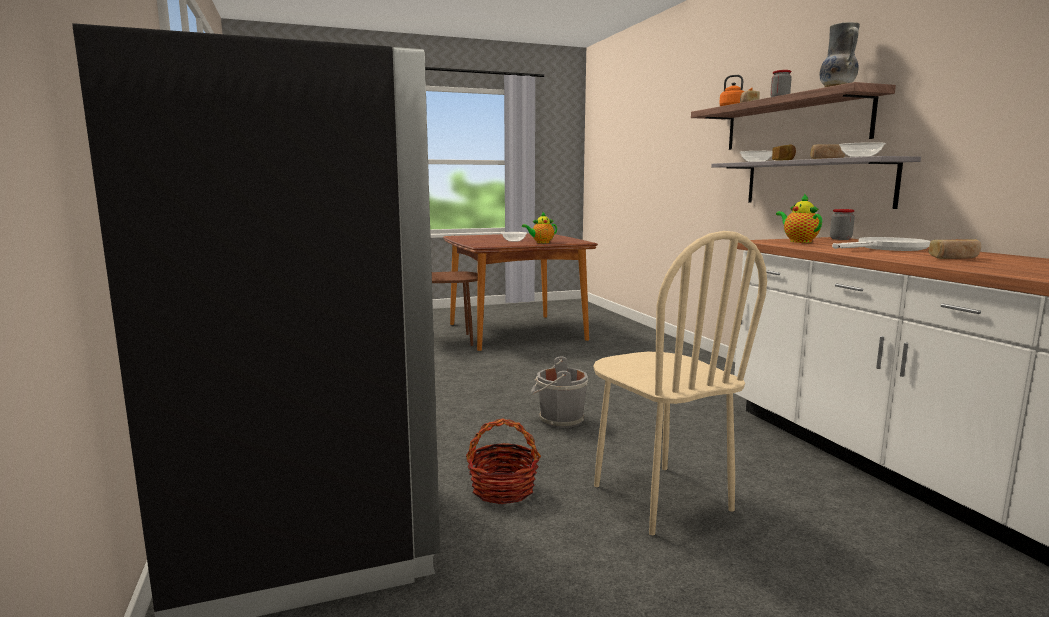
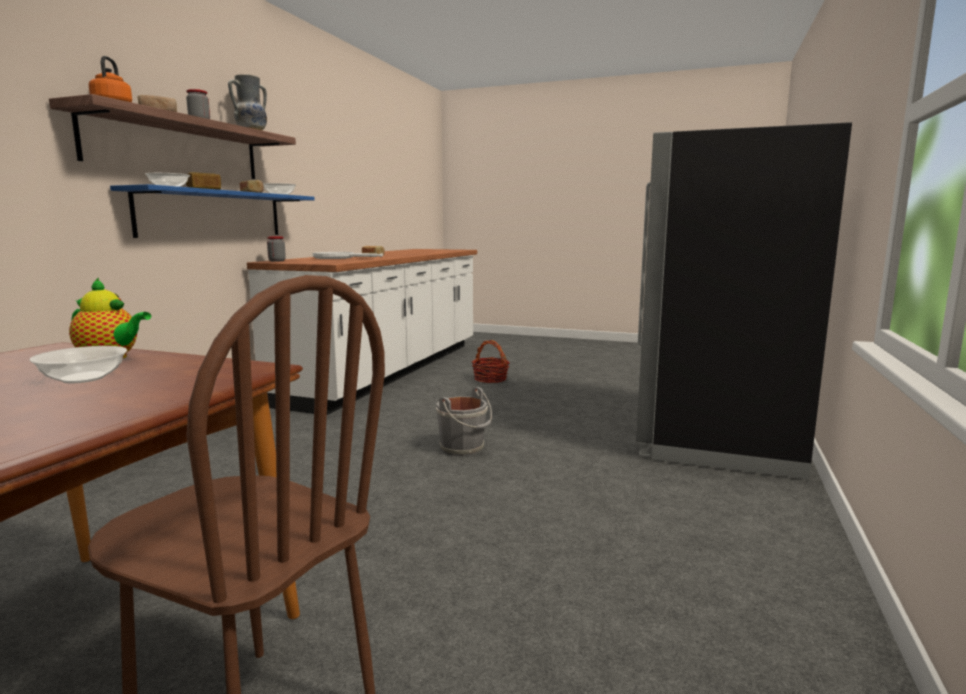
camera: 140 degrees left, 0 degrees up
(502, 489) = (581, 424): basket -> basket (490, 379)
(660, 498) = (505, 401): beige chair -> none
(798, 241) = (318, 261): teapot -> none
(814, 183) = (213, 214): grey shelf -> blue shelf

